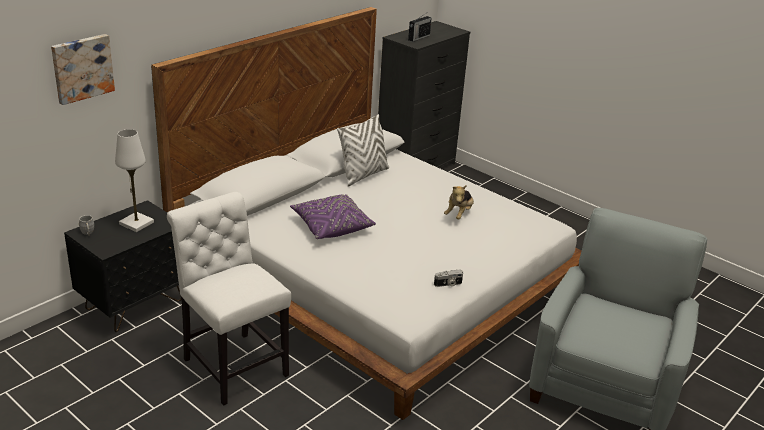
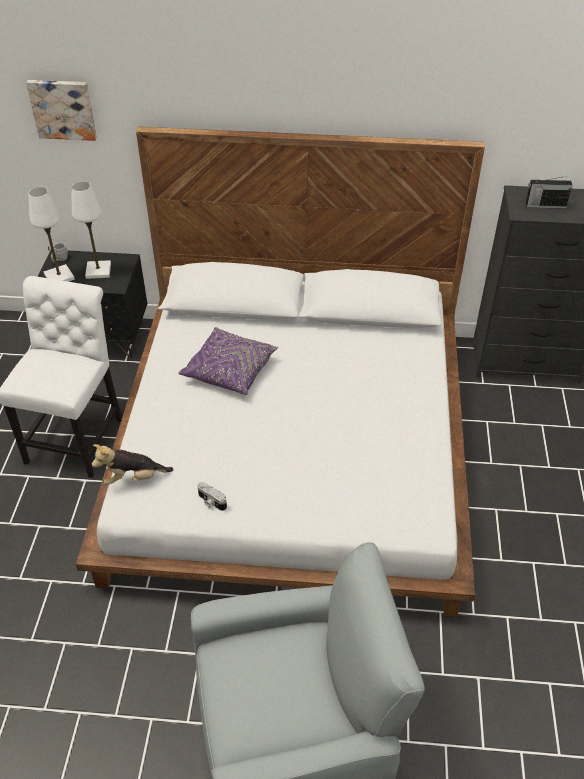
camera: 55 degrees right, 15 degrees up
(111, 242) = (59, 277): none -> white table lamp
(363, 175) = (352, 336): white pillow -> none
(459, 214) = (358, 440): plush toy -> plush toy (133, 478)

